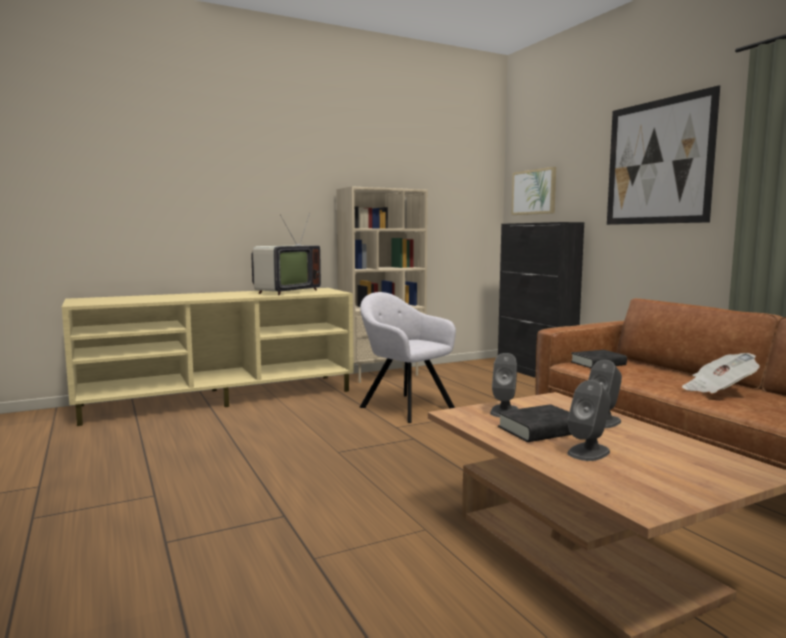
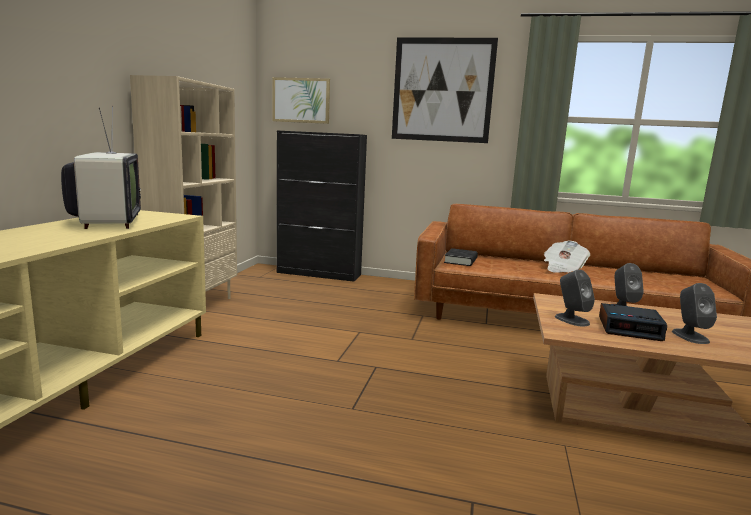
camera: 50 degrees left, 5 degrees up
(404, 406) = (295, 336): grey armchair -> none
(540, 430) = (630, 329): black book -> alarm clock

